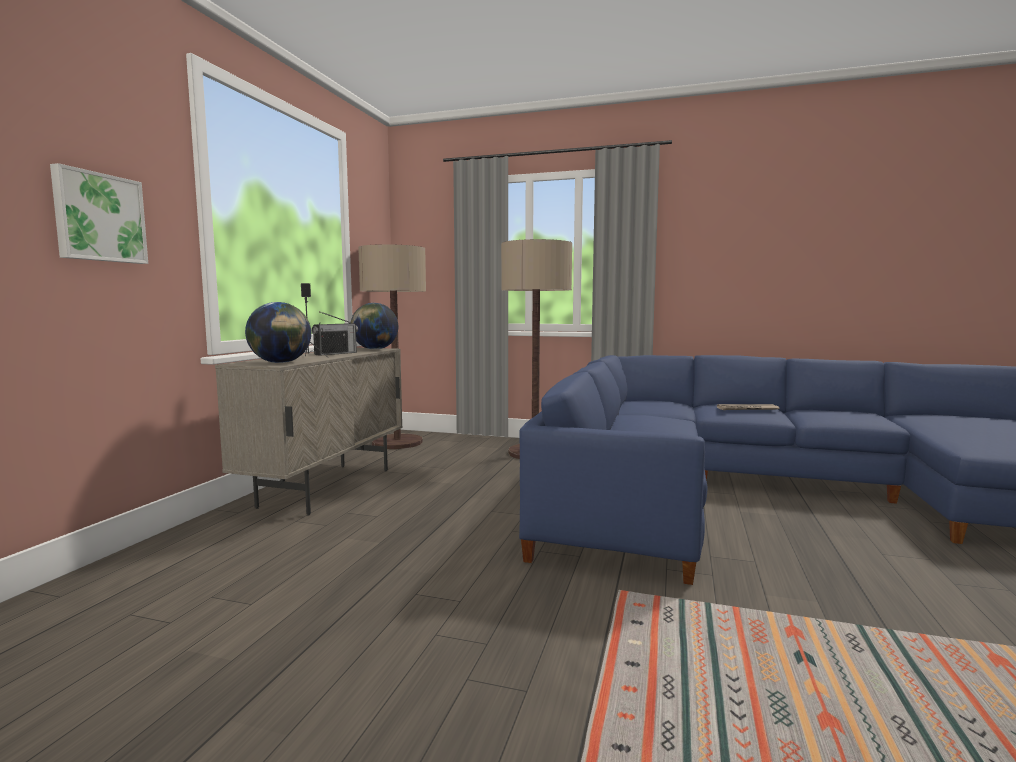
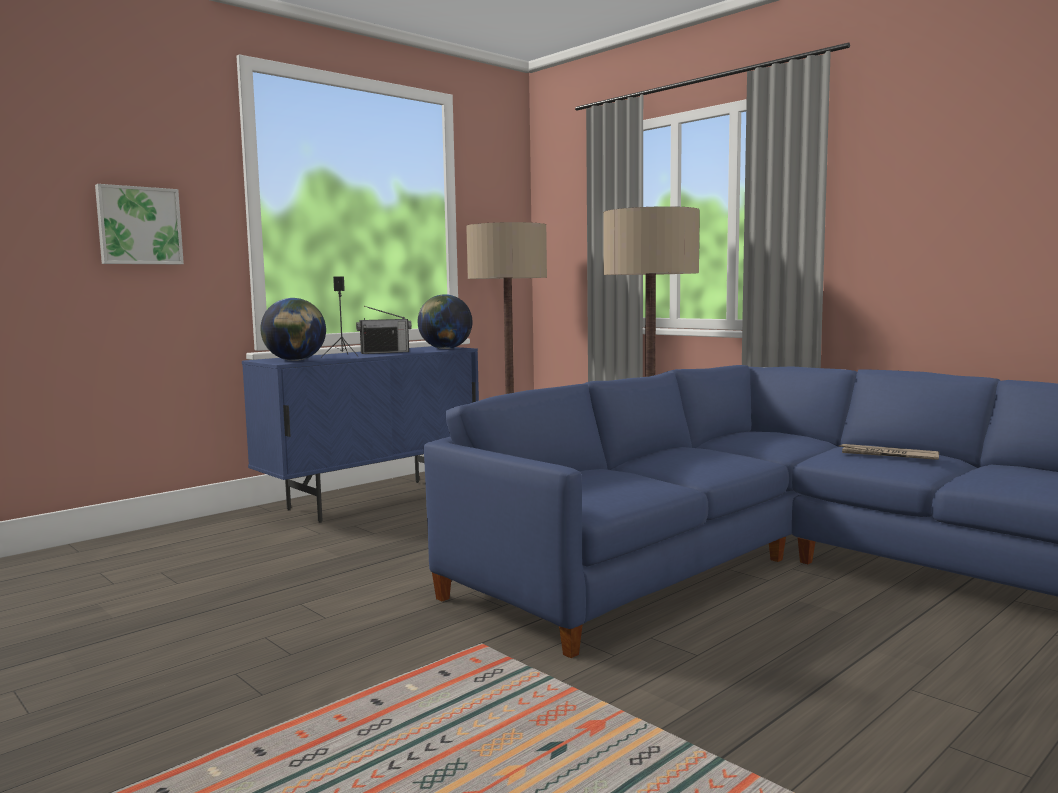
camera: 30 degrees right, 0 degrees up
(328, 487) = (373, 500): beige cabinet -> blue cabinet

